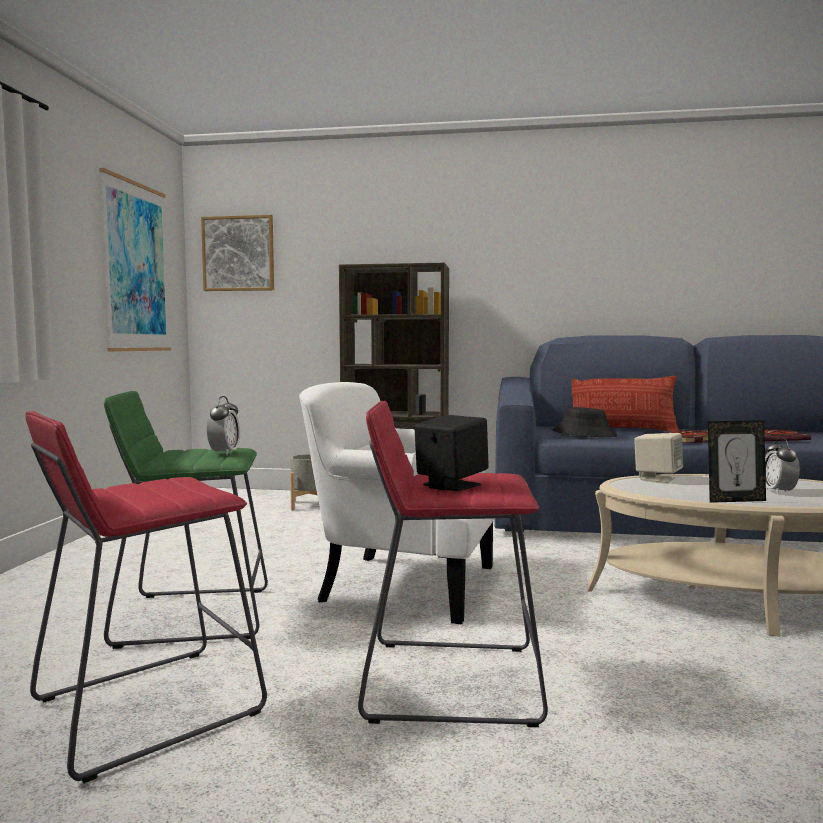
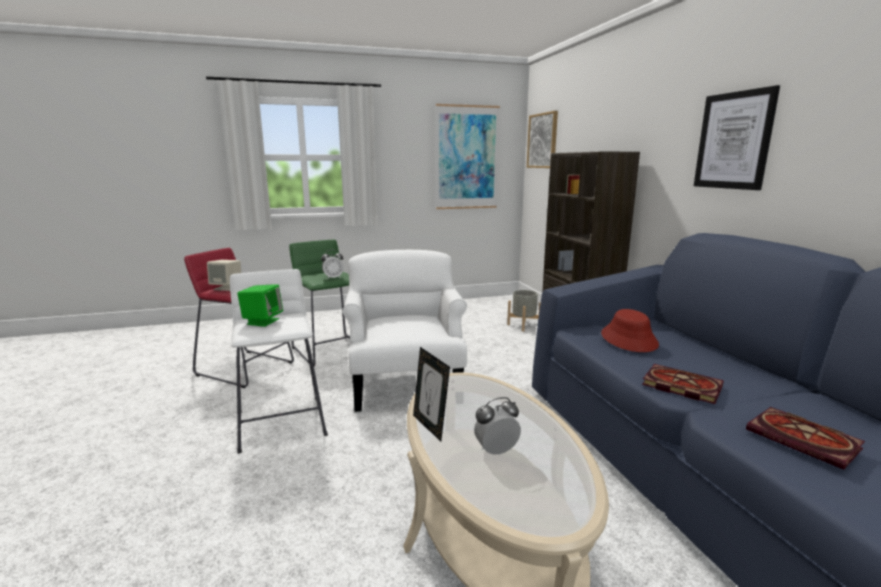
camera: 65 degrees right, 10 degrees up
(450, 485) = (262, 321): black speaker -> green speaker
(451, 681) = (281, 422): red stool -> white stool
(558, 260) = (733, 141): none -> picture
(584, 434) = (629, 339): black hat -> red hat
(622, 430) = (707, 353): pillow -> none
(657, 478) = (498, 391): beige speaker -> beige speaker (227, 288)

